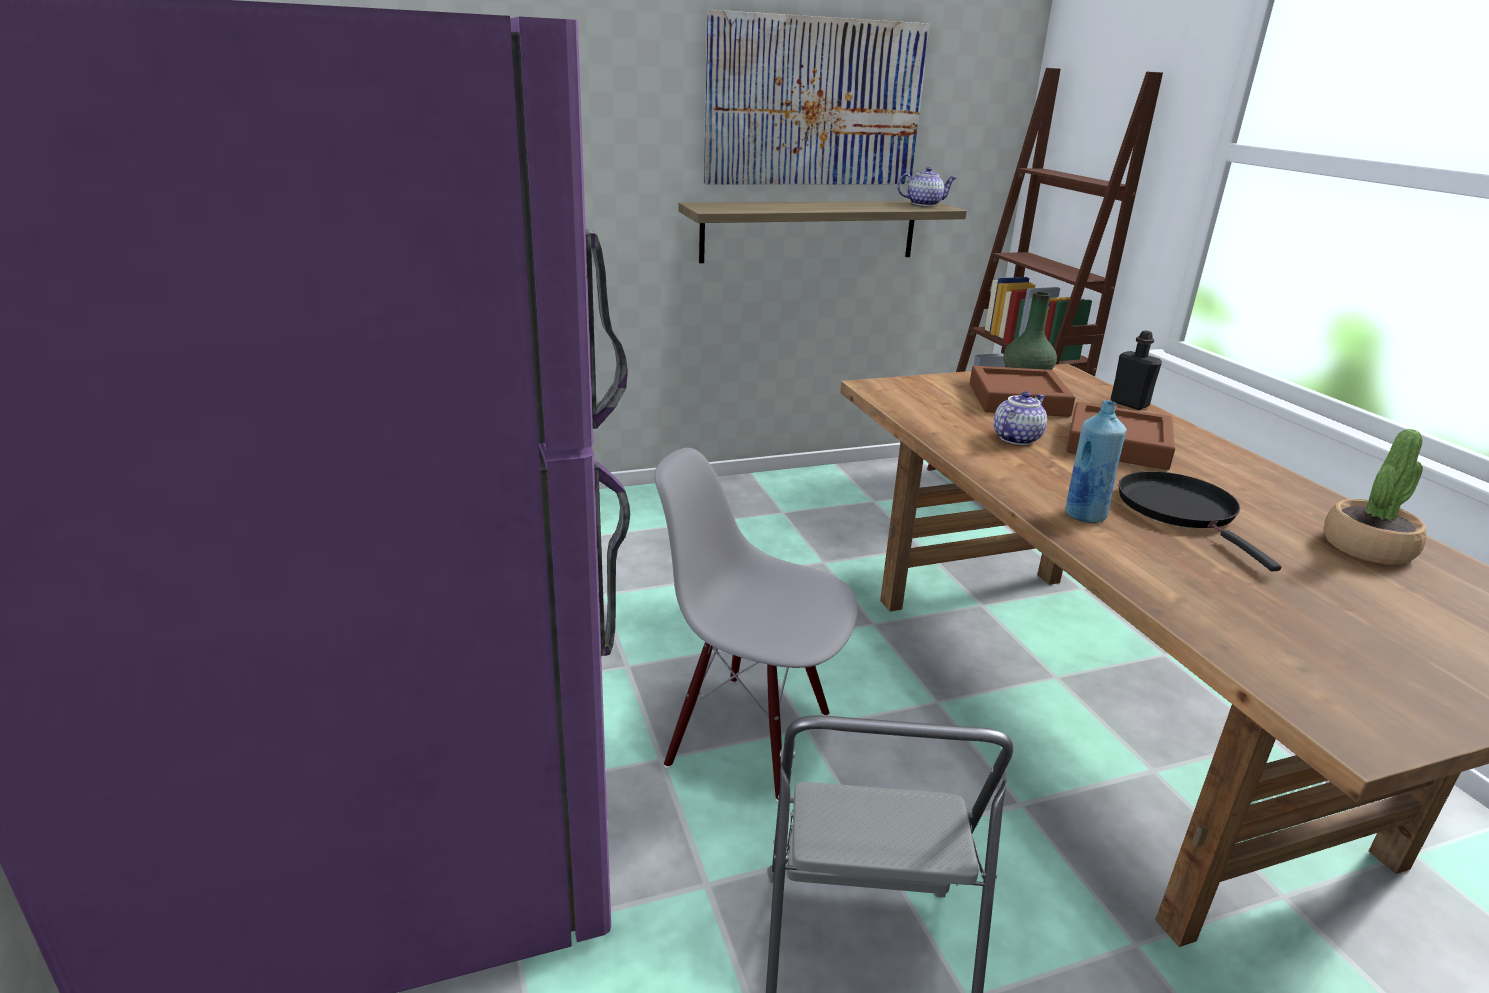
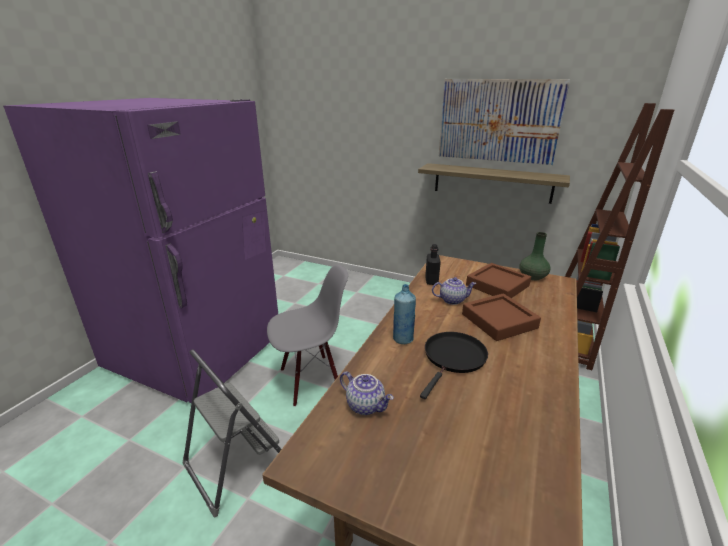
camera: 45 degrees right, 0 degrees up
(750, 736) = (311, 380): grey chair -> grey chair turned 90 degrees clockwise
(924, 204) = (554, 176): teapot -> teapot (366, 405)
(1129, 404) = (560, 307): black bottle -> black bottle (431, 281)
(1367, 547) = (516, 422): potted plant -> none

